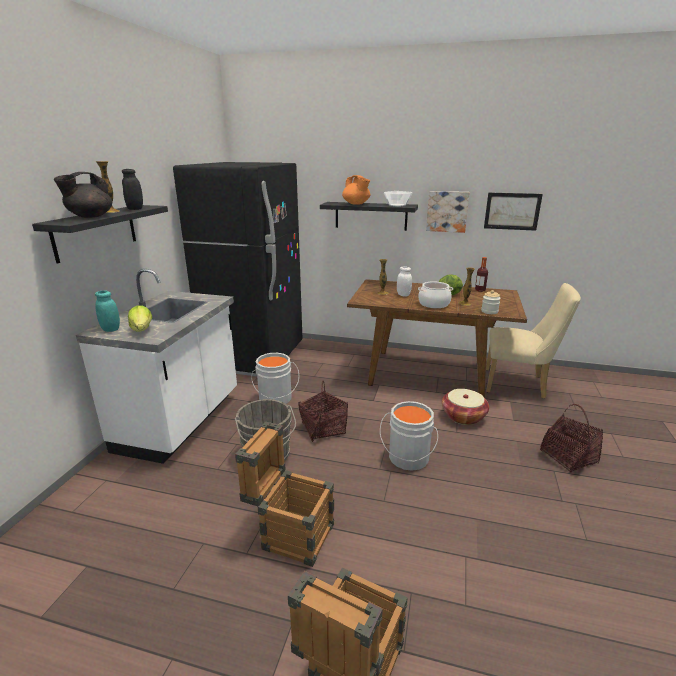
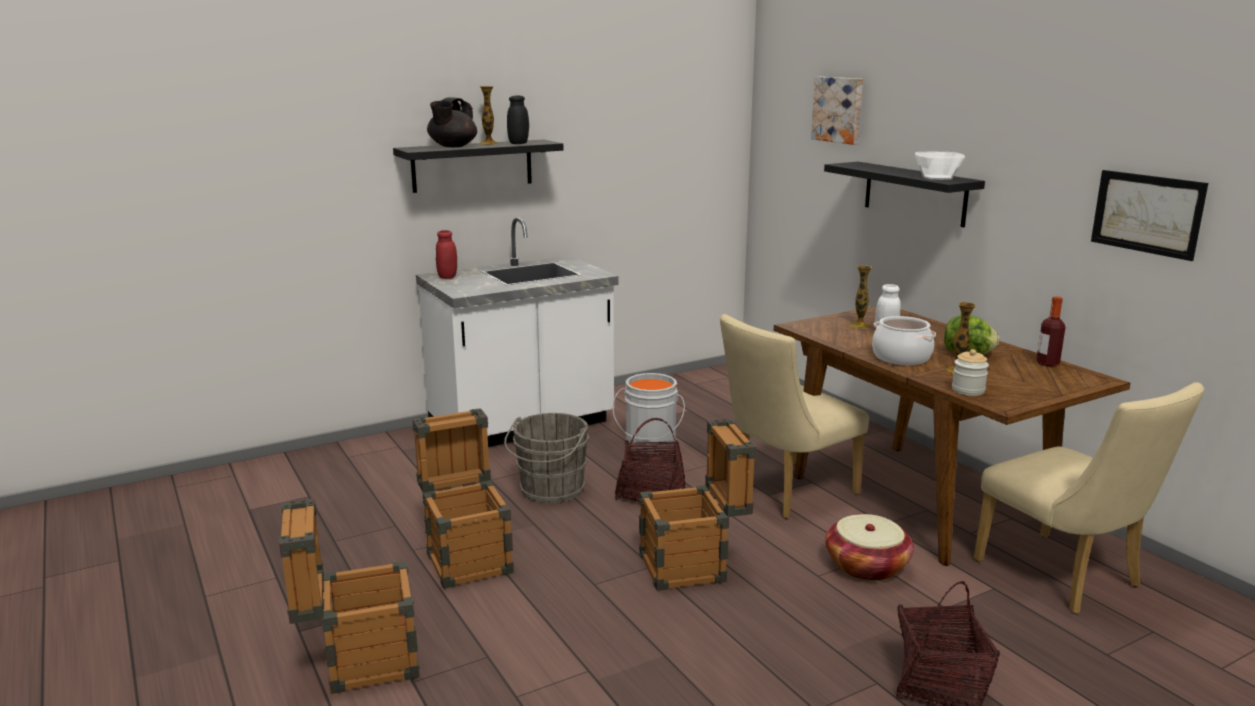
camera: 45 degrees right, 5 degrees down
(90, 216) = (452, 146): black teapot -> black teapot turned 60 degrees counterclockwise
(111, 329) = (447, 277): turquoise jar -> red jar
(142, 330) = (468, 284): lettuce -> none
(255, 356) = (704, 392): black fridge -> none
(356, 204) = (881, 169): orange teapot -> none
(377, 396) = (784, 492): none -> beige chair
(407, 459) = (694, 566): grey bucket -> crate
(447, 211) = (1031, 199): picture -> picture (839, 109)

